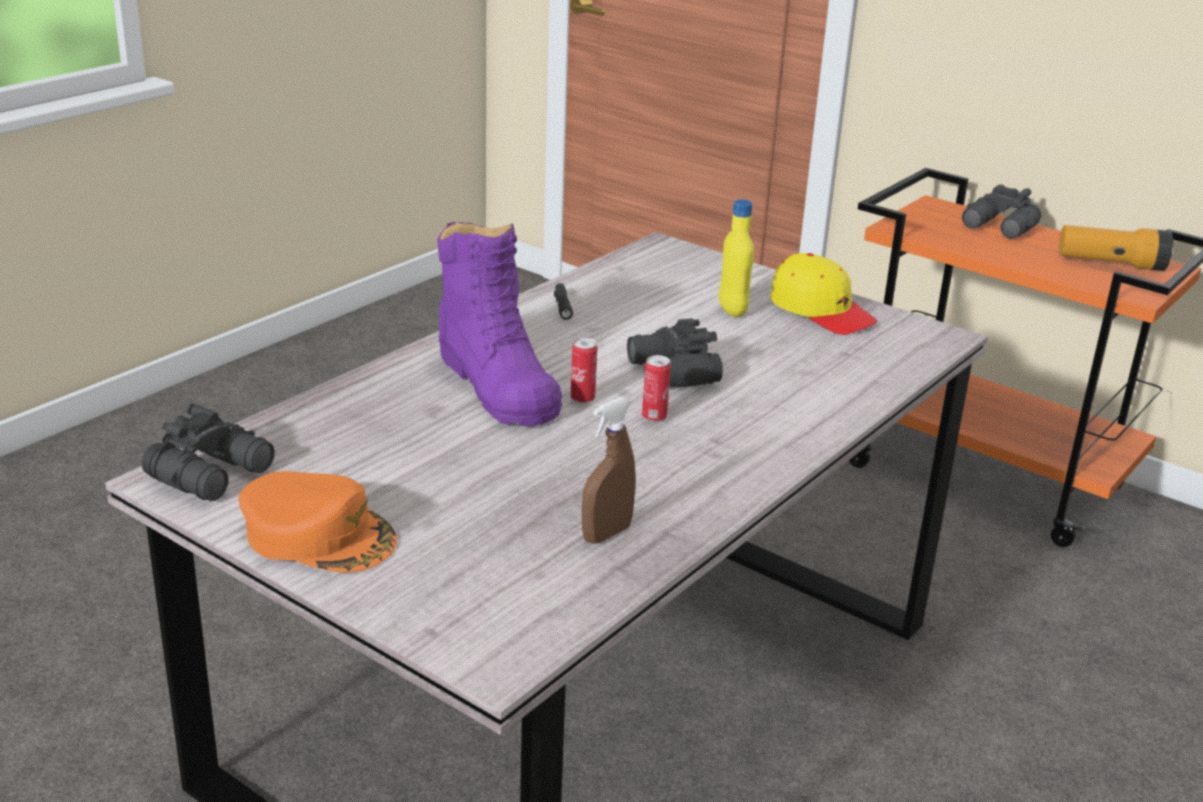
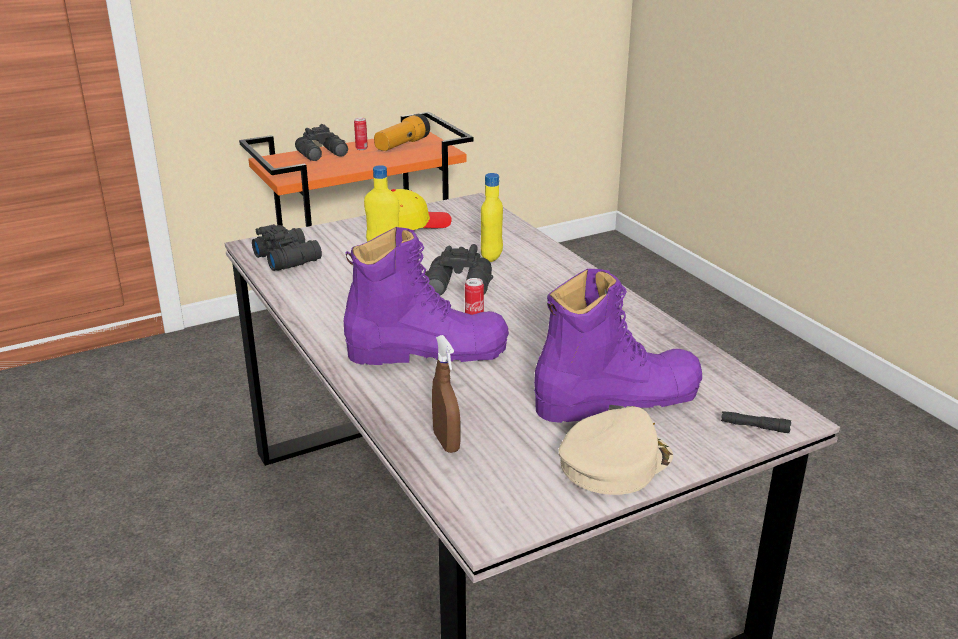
camera: 65 degrees left, 0 degrees up
(214, 473) = (493, 500): black binoculars -> black binoculars (288, 257)
(319, 535) = (614, 462): orange cap -> beige cap
(465, 519) = (617, 398): none -> purple boot
(562, 306) = (320, 301): black flashlight -> black flashlight (754, 427)
(606, 534) = (656, 353): brown spray bottle -> brown spray bottle (446, 442)
(654, 417) = (517, 306): can -> can (361, 148)
(781, 378) = (491, 257): none -> yellow bottle

